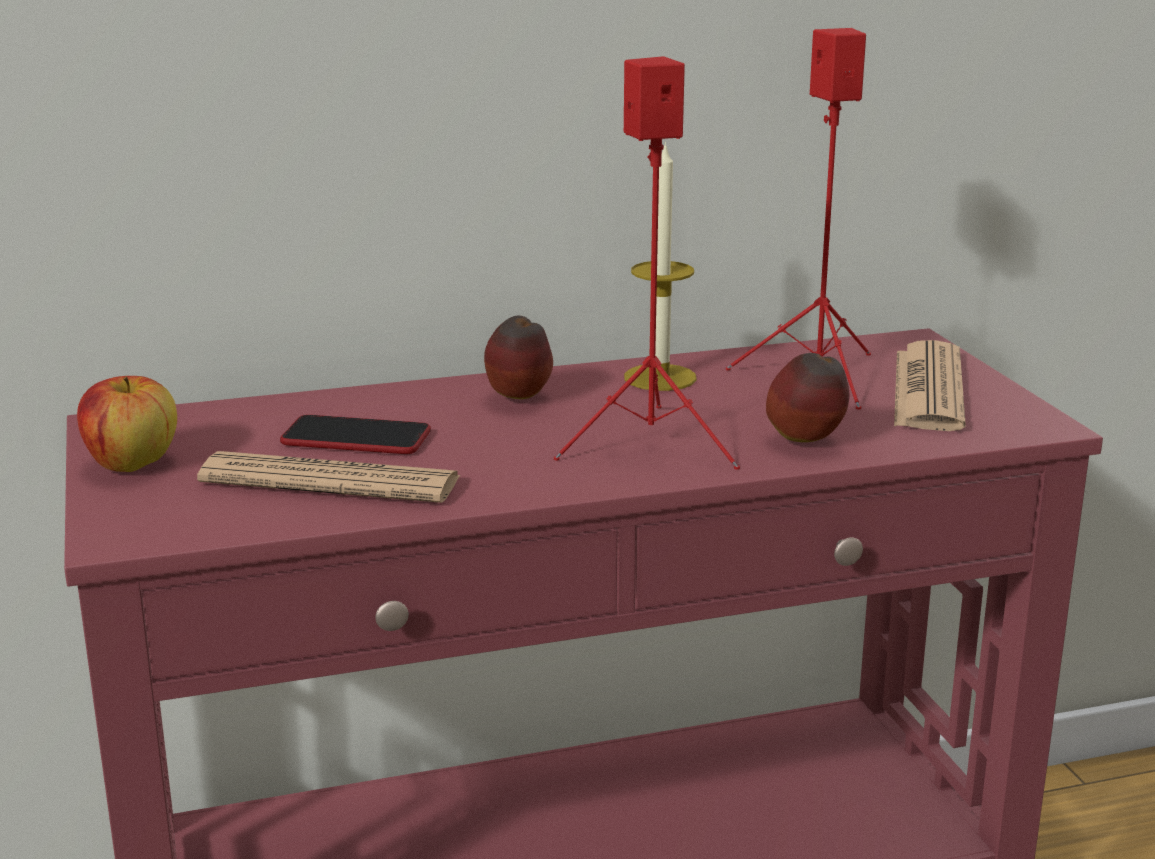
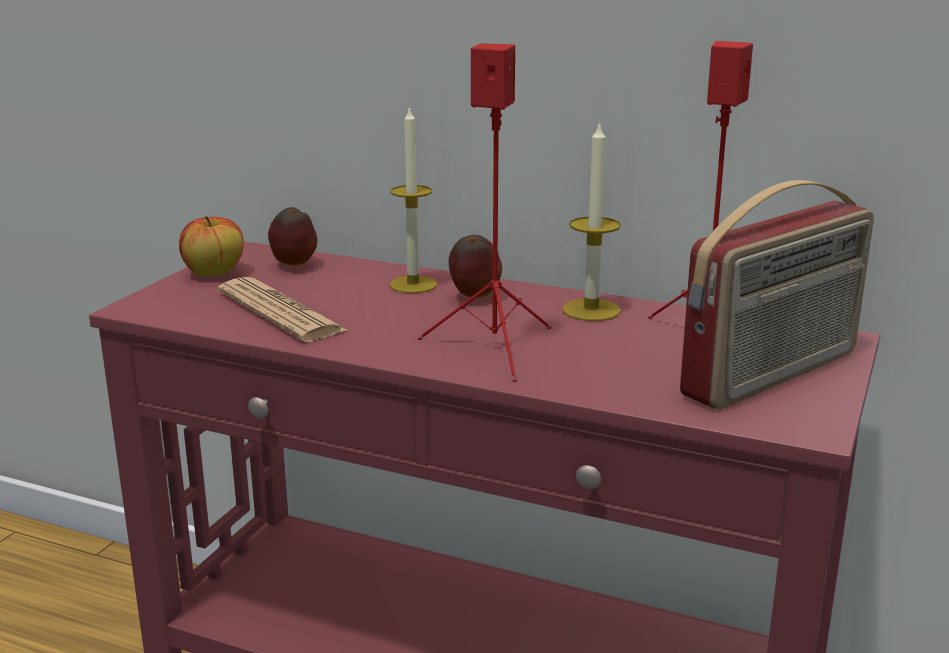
camera: 40 degrees right, 0 degrees up
(356, 438) = (341, 293): phone -> none
(420, 405) = (413, 285): none -> candle
(806, 442) = (598, 380): apple -> apple (294, 266)
(928, 389) = (773, 375): newspaper -> radio

